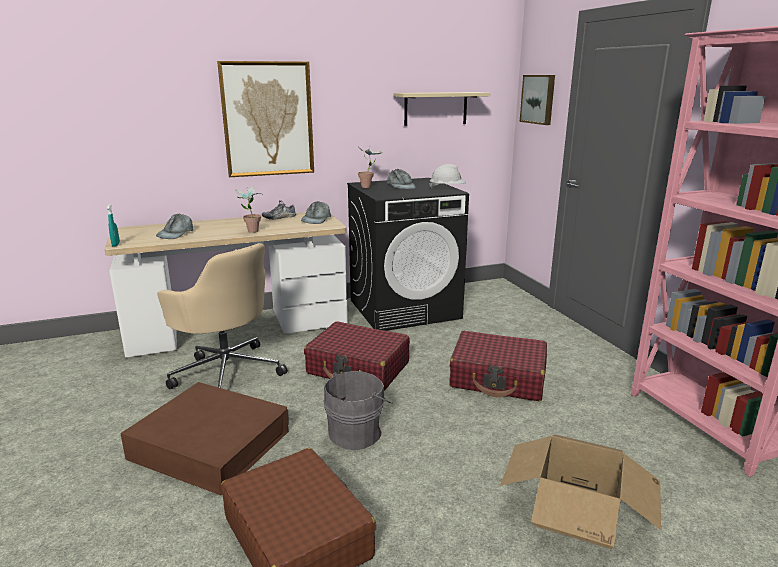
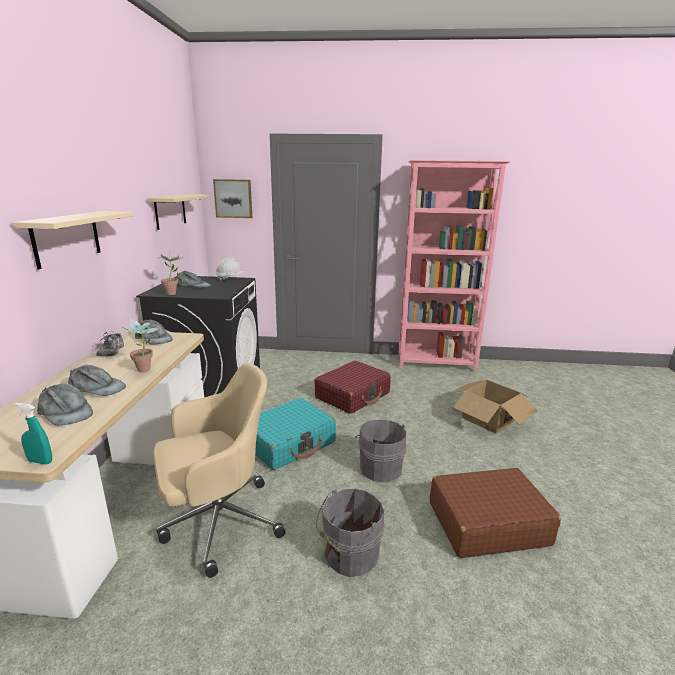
camera: 65 degrees left, 0 degrees up
(210, 445) = (349, 555): brown storage box -> grey bucket
(214, 230) = (97, 388): none -> grey cap
(268, 119) = (67, 238): picture -> beige shelf
(358, 368) = (289, 443): red suitcase -> turquoise suitcase

